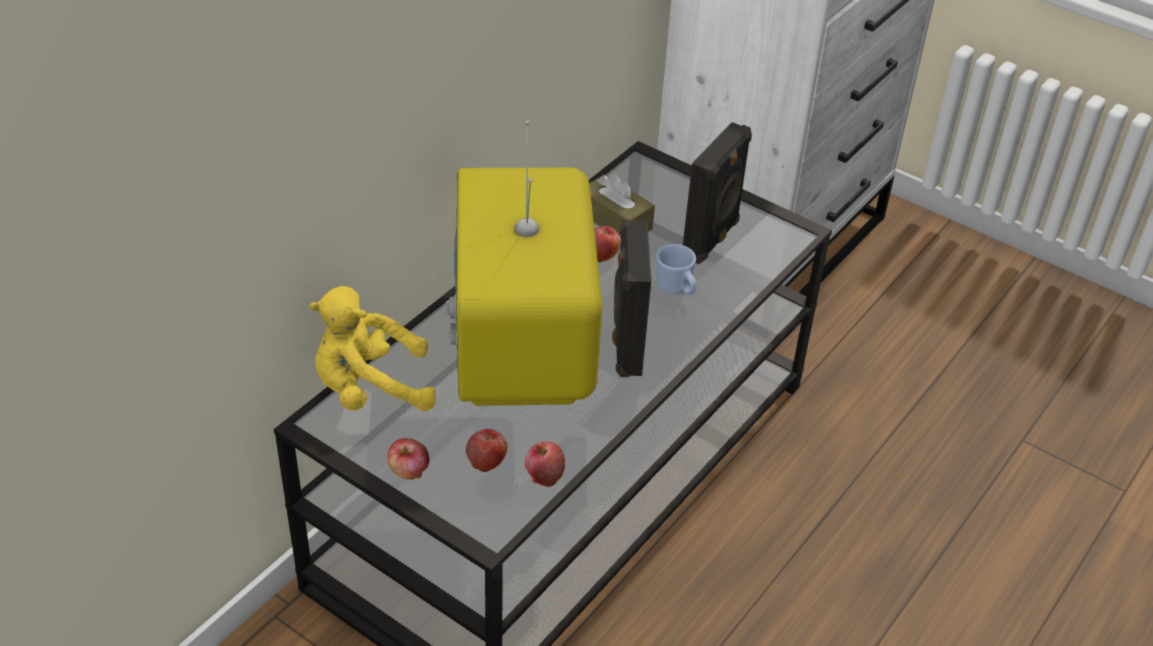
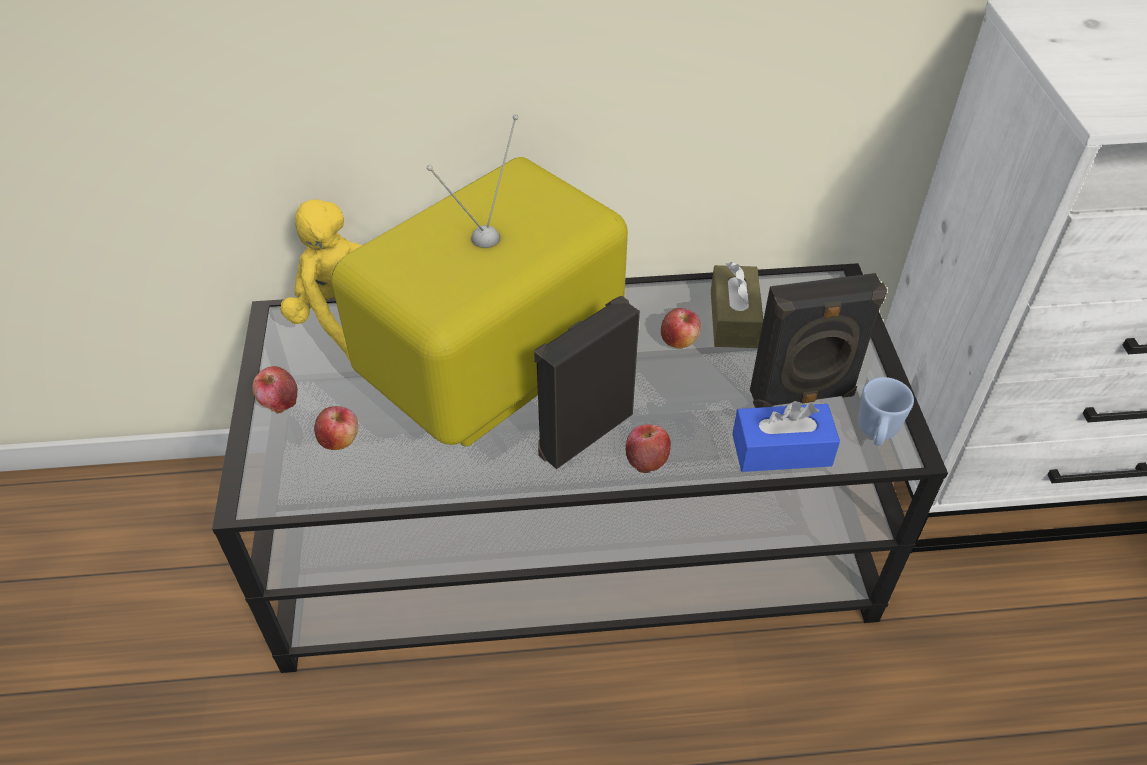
camera: 50 degrees right, 5 degrees up
(544, 475) = (358, 487): apple -> apple (646, 459)
(676, 290) = (700, 418): blue mug -> blue mug (876, 433)
(742, 276) = (781, 450): none -> blue tissue box

